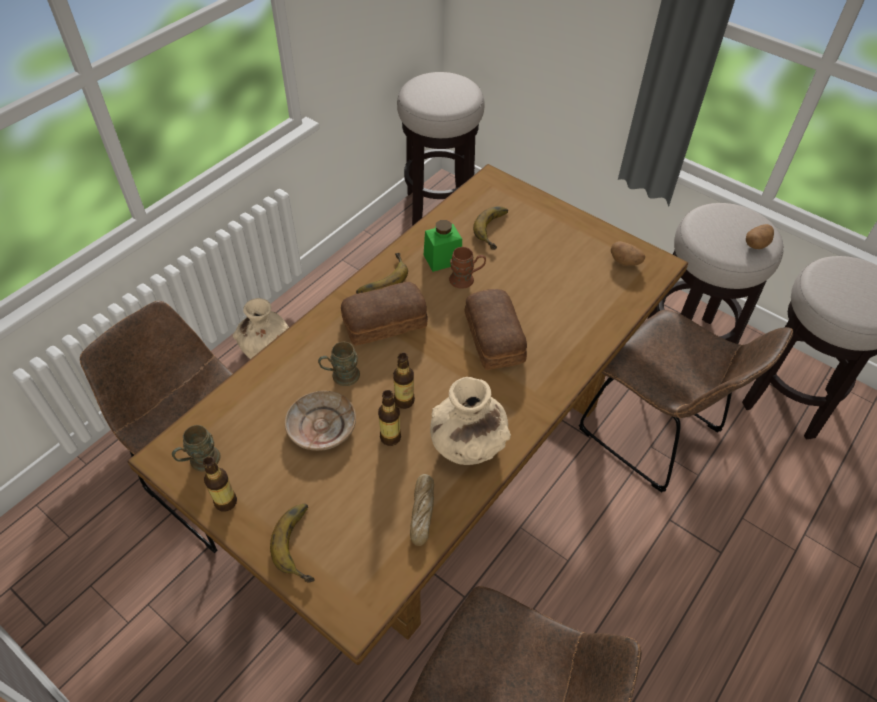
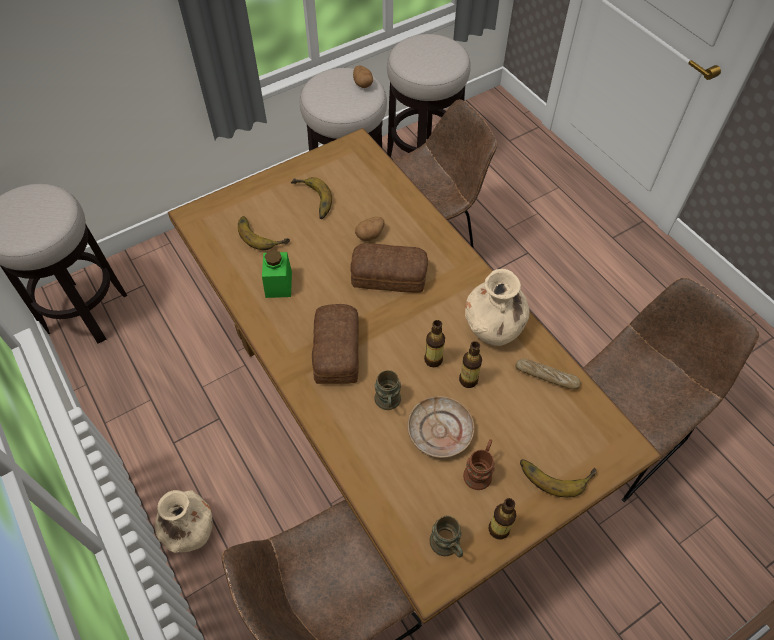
camera: 70 degrees left, 5 degrees up
(380, 278) = (279, 340): banana -> banana (310, 201)
(466, 280) = (313, 274): brown mug -> brown mug (479, 471)
(625, 261) = (344, 163): potato -> potato (370, 235)

